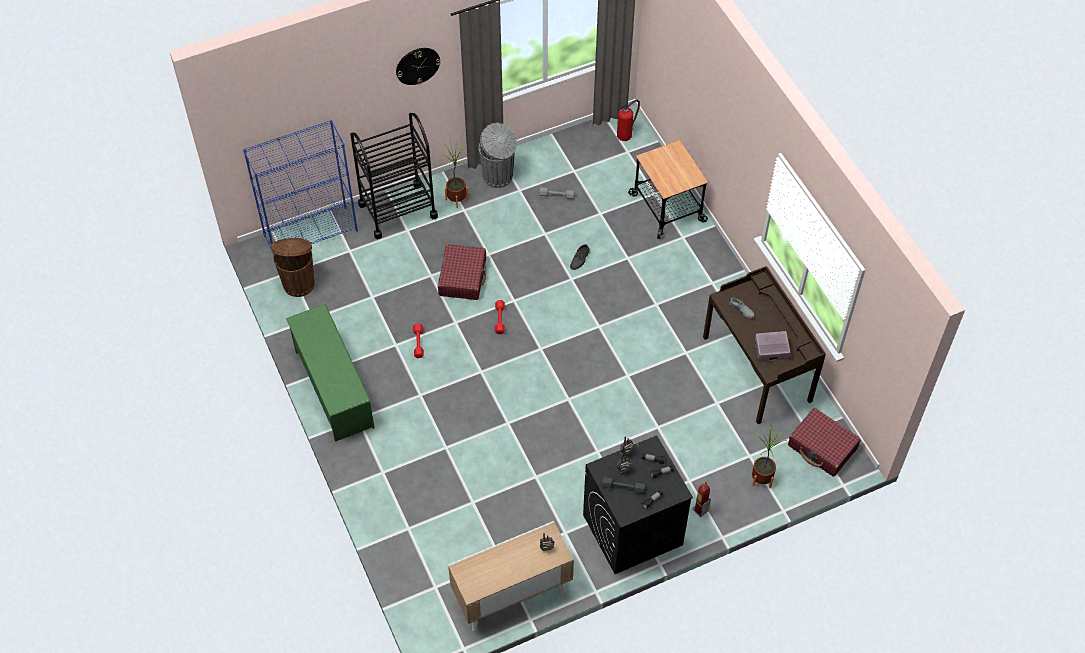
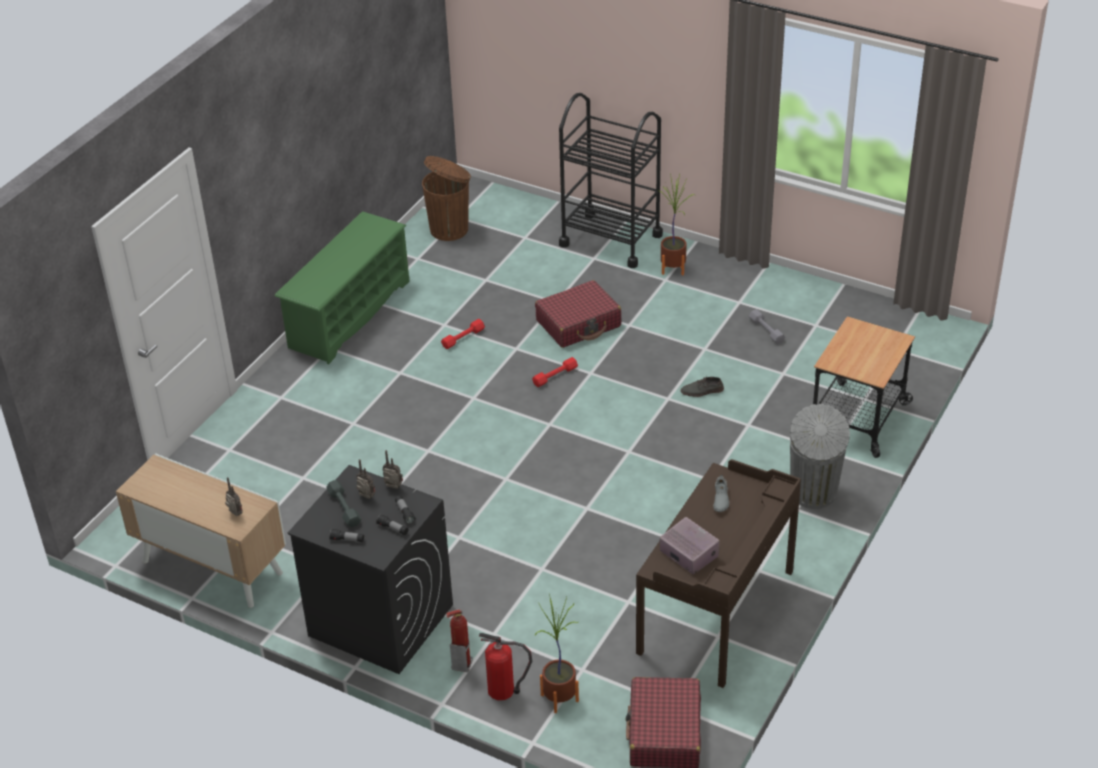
camera: 55 degrees right, 15 degrees down
(311, 233) = (518, 205): blue bookcase -> none
(417, 65) = (681, 55): wall clock -> none
(498, 177) = (738, 279): grey trash can -> grey trash can (813, 494)
(625, 134) = (917, 335): fire extinguisher -> fire extinguisher (504, 690)

